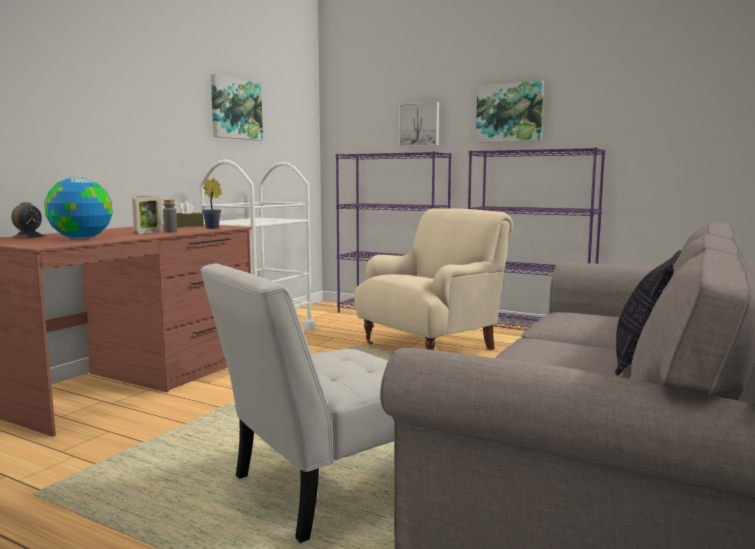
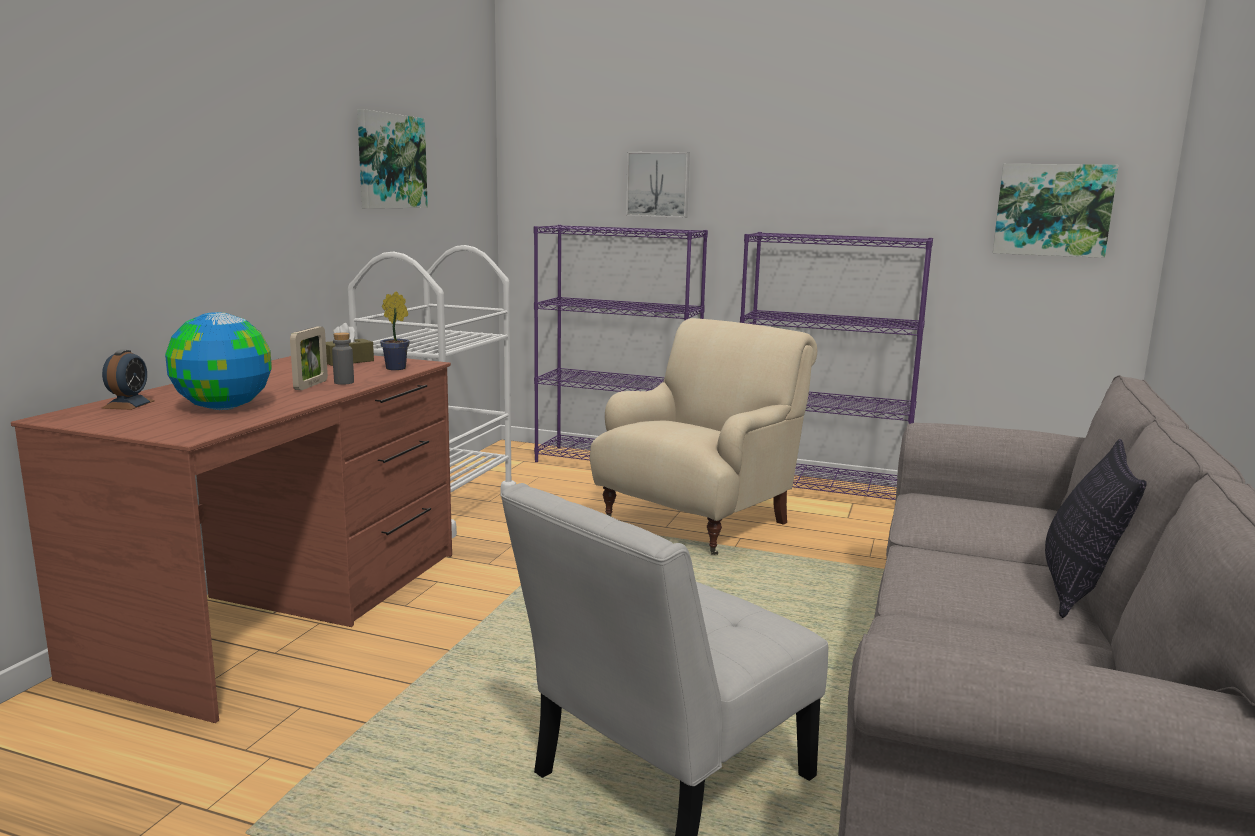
camera: 10 degrees left, 5 degrees up
(509, 113) = (796, 176): picture -> picture (1052, 210)

